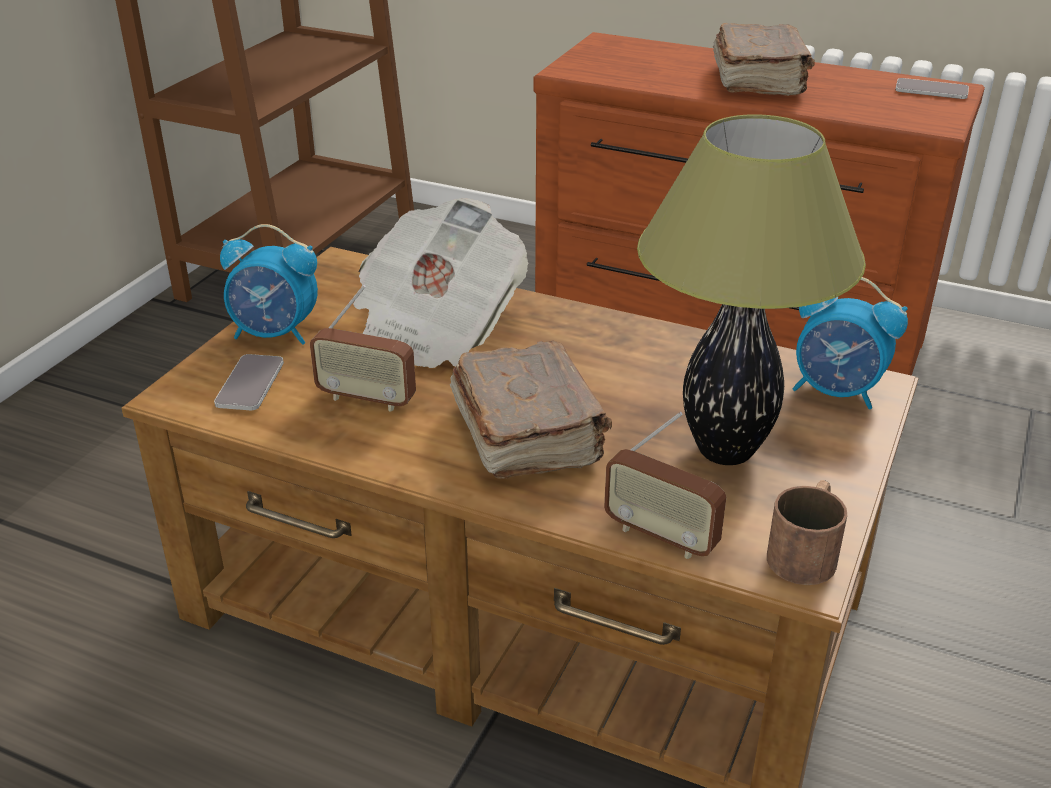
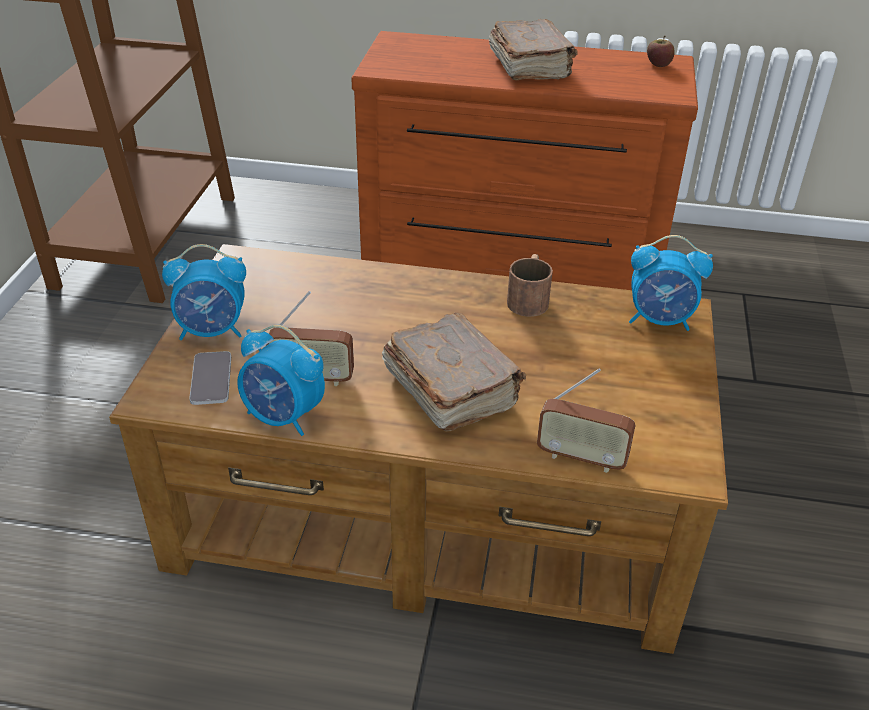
camera: 15 degrees left, 5 degrees up
(314, 436) = (284, 417): none -> alarm clock
(433, 330) = (340, 309): newspaper -> none
(724, 450) = (599, 380): table lamp -> none
(806, 550) = (685, 450): brown mug -> brown mug (529, 297)
(931, 90) = (658, 64): phone -> apple

